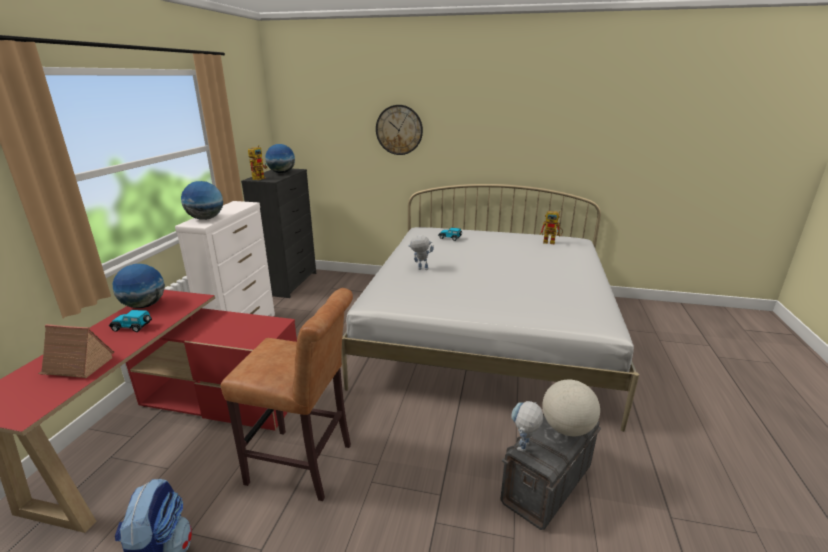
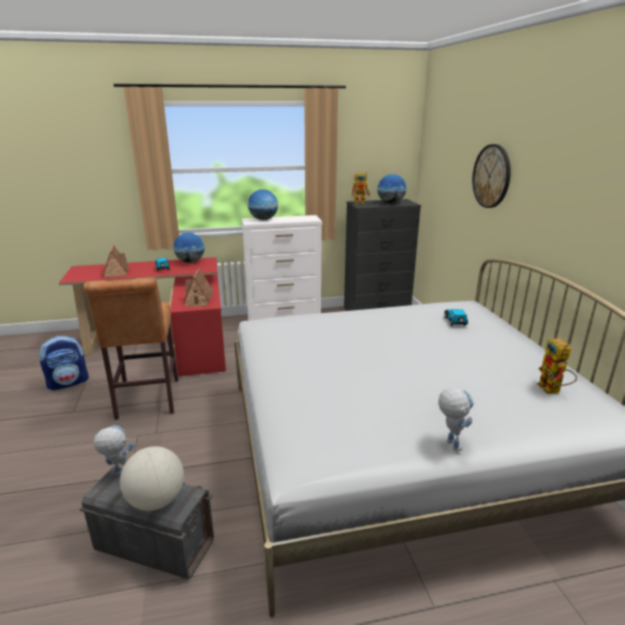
camera: 65 degrees right, 0 degrees up
(251, 328) = (198, 300): none -> toy house
(420, 269) = (343, 325): toy robot -> toy robot (450, 442)

